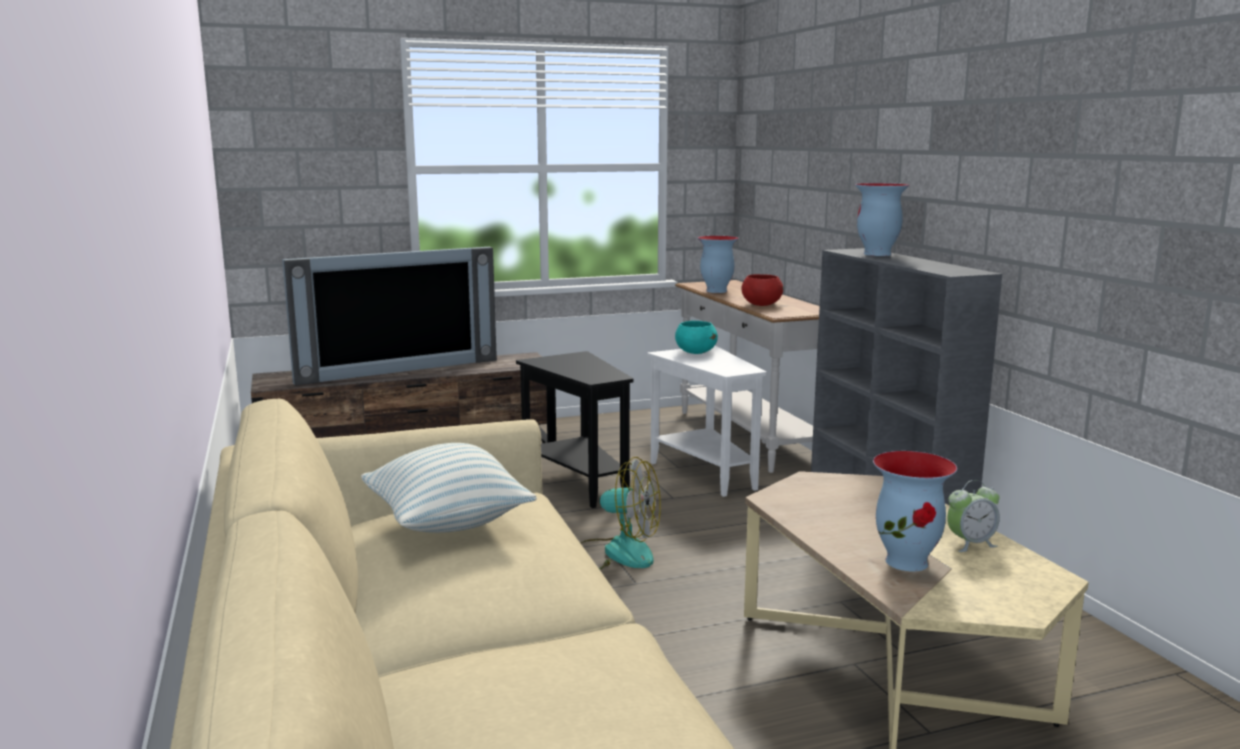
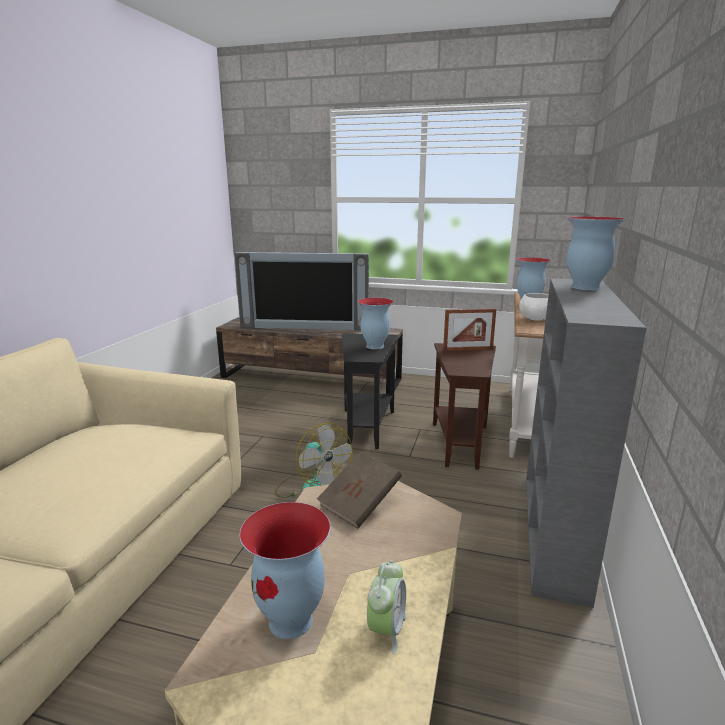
camera: 35 degrees right, 5 degrees up
(448, 524) = (101, 443): pillow -> none
(591, 366) = (375, 346): none -> vase
(695, 352) = (468, 349): turquoise bowl -> picture frame
(705, 473) = (460, 443): white side table -> brown side table
(761, 305) = (535, 319): red bowl -> white bowl
(815, 493) = (359, 504): none -> brown book
(970, 544) = (386, 629): alarm clock -> alarm clock turned 90 degrees counterclockwise

